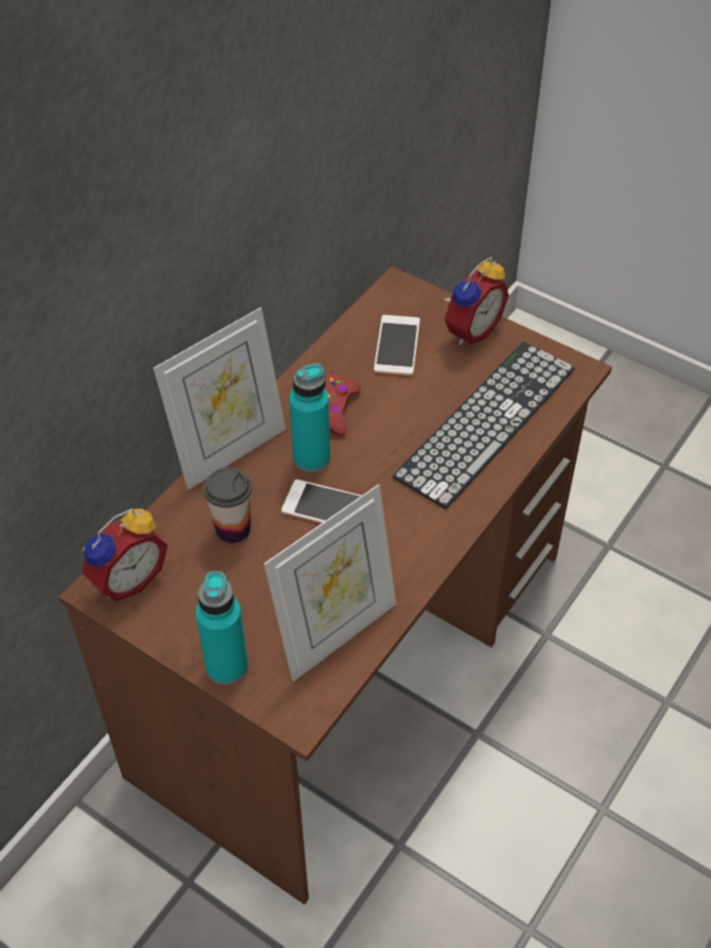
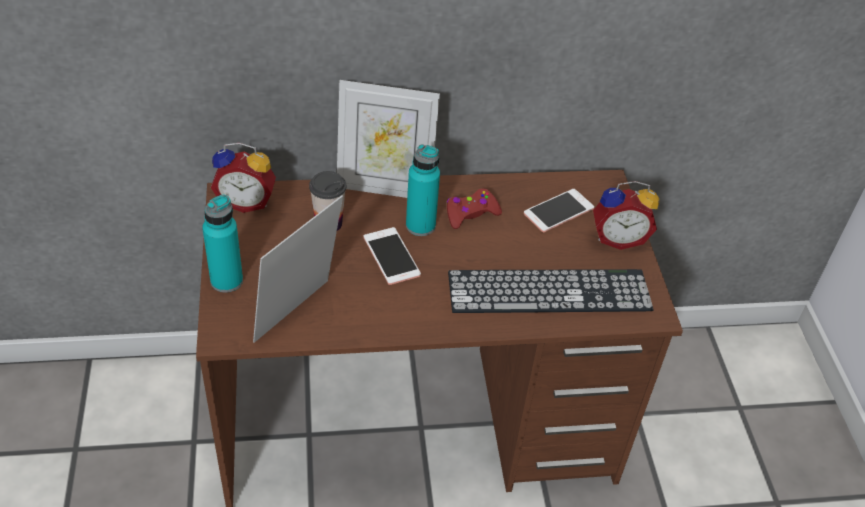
camera: 45 degrees right, 5 degrees down
(336, 633) = (299, 316): picture frame -> picture frame turned 120 degrees clockwise

